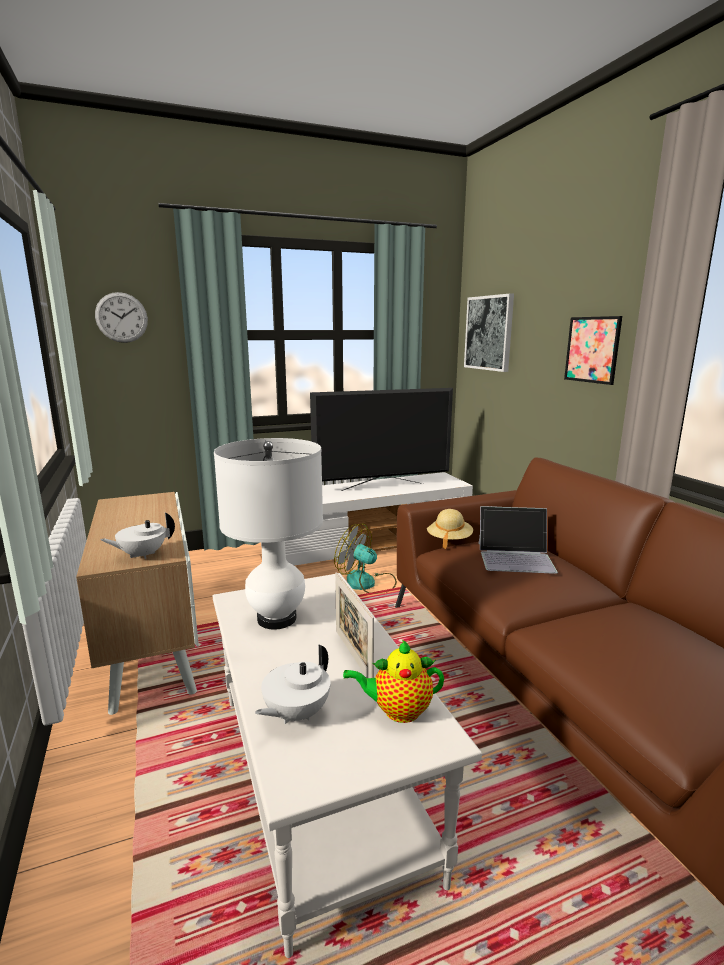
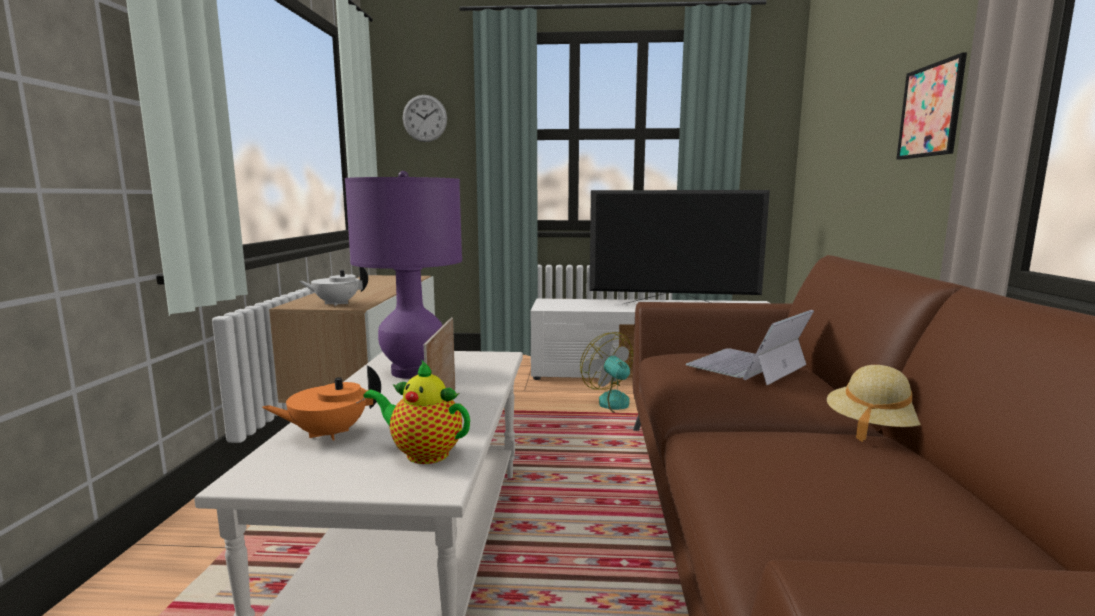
camera: 25 degrees right, 5 degrees down
(277, 618) = (413, 372): white table lamp -> purple table lamp
(295, 713) = (328, 434): white teapot -> orange teapot
(449, 540) = (687, 346): beige hat -> beige hat (874, 427)
(489, 333) = (825, 122): picture -> none
(516, 557) = (747, 366): laptop -> laptop turned 105 degrees clockwise

